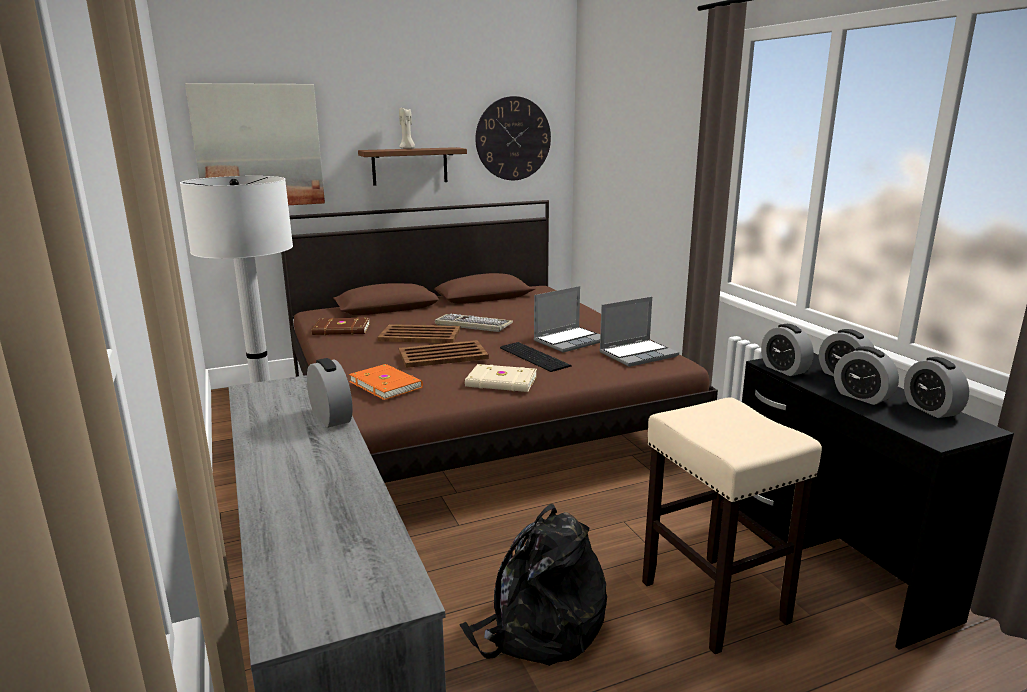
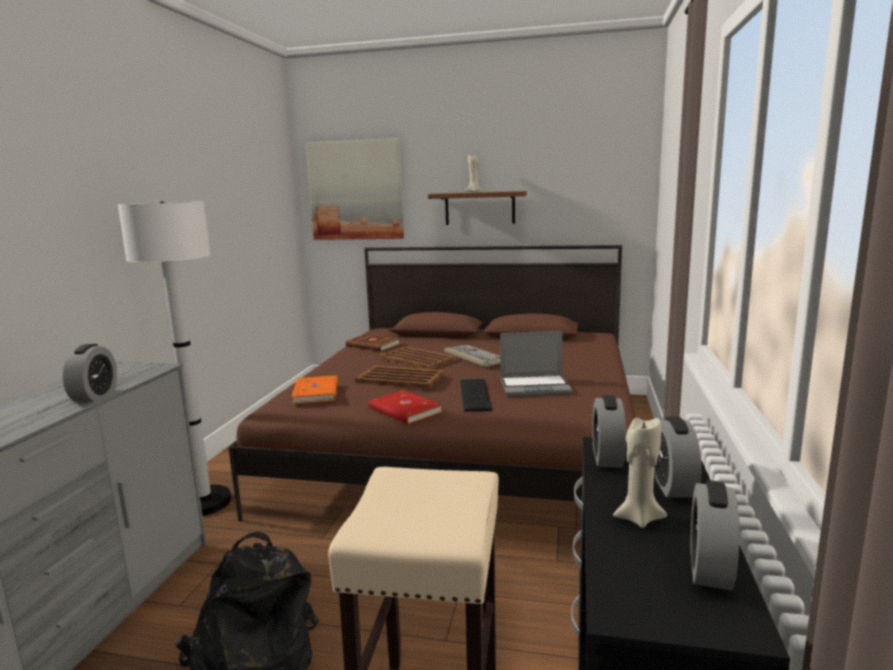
camera: 35 degrees right, 5 degrees down
(501, 382) = (404, 411): beige book -> red book
(513, 139) = (586, 182): wall clock -> none
(638, 354) = (580, 413): laptop -> none
(862, 397) = (638, 518): alarm clock -> beige candle

